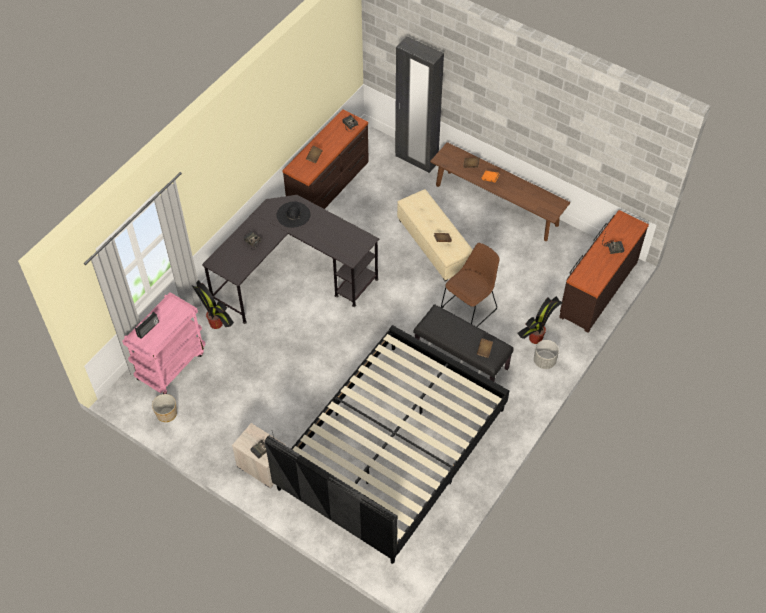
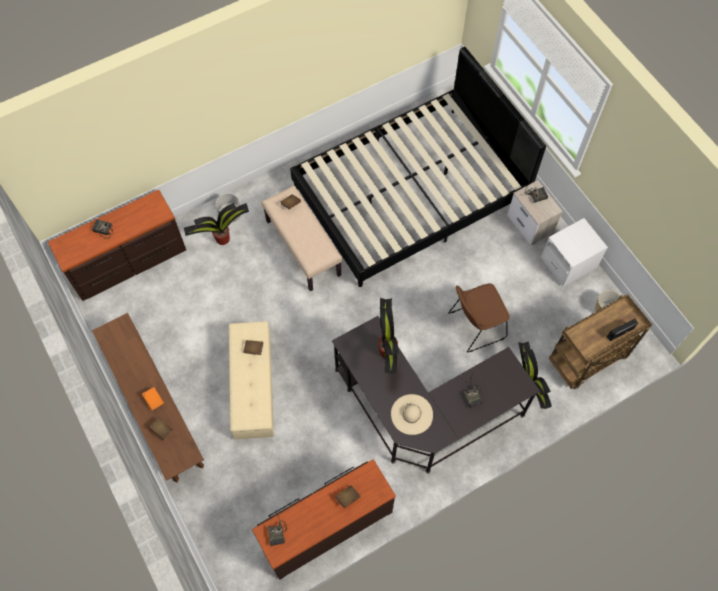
camera: 155 degrees left, 10 degrees up
(171, 365) = (587, 360): pink cart -> brown cart
(213, 443) = (568, 263): none -> white nightstand
(293, 214) = (412, 414): black hat -> beige hat
(332, 246) = (387, 352): none -> potted plant
(416, 160) = (203, 518): black wardrobe -> none
(460, 359) = (304, 248): black bench -> beige bench
(469, 307) = (263, 296): brown chair -> brown chair (475, 326)

